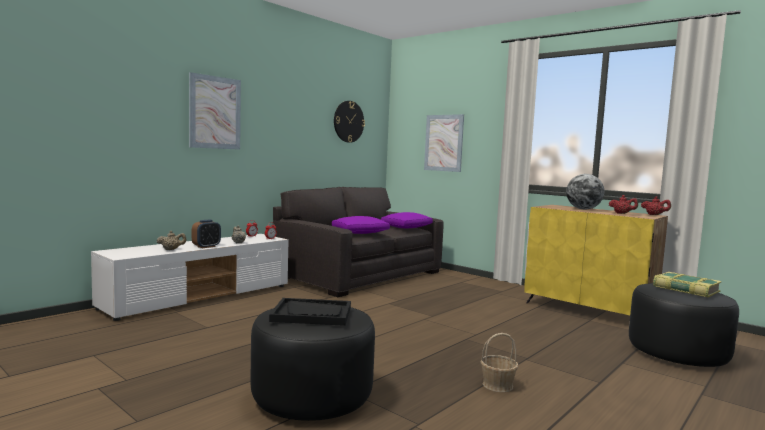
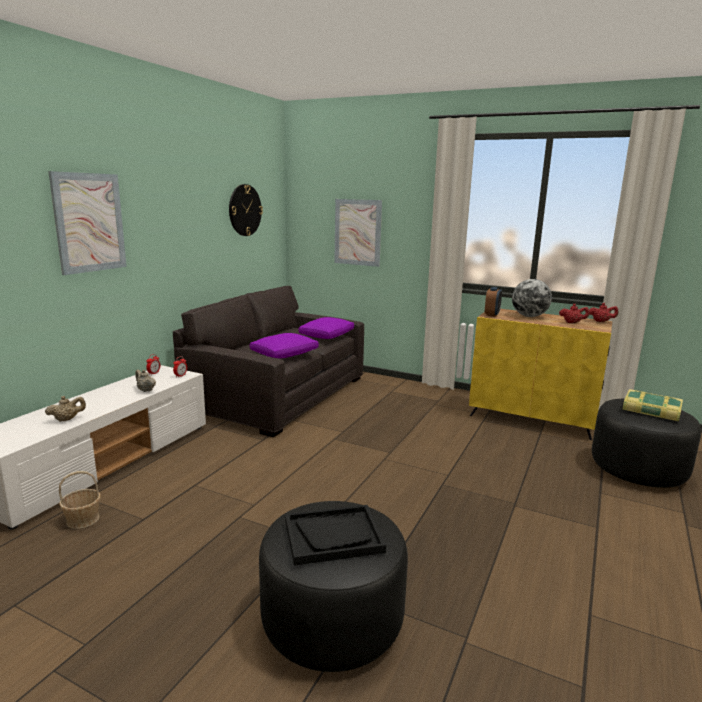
camera: 15 degrees left, 10 degrees up
(206, 246) = (110, 405): alarm clock -> alarm clock (492, 314)
(498, 385) = (510, 553): basket -> basket (83, 519)

